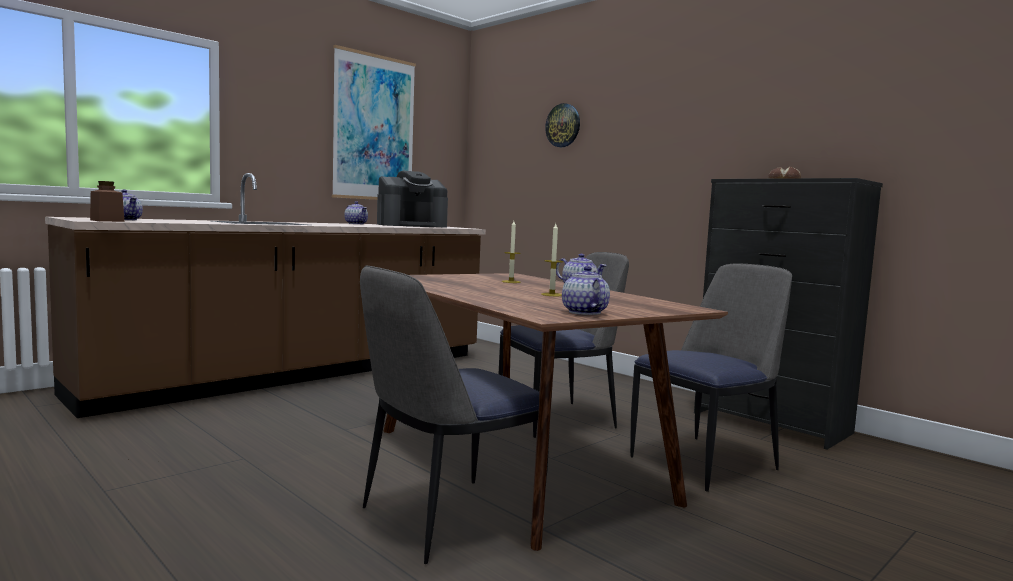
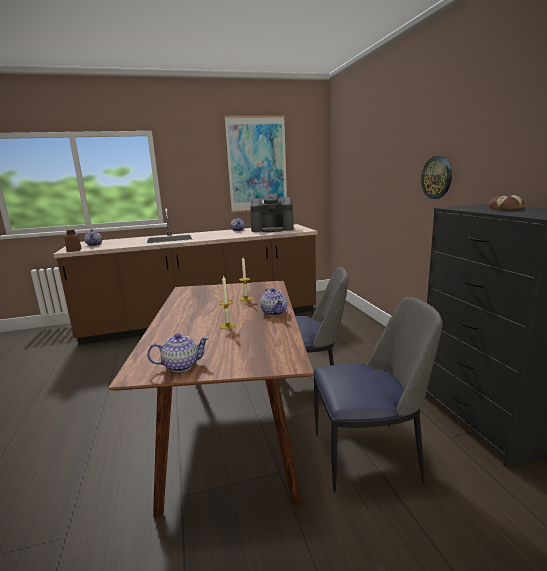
camera: 30 degrees right, 10 degrees up
(445, 518) = (140, 468): chair -> none
(563, 125) = (375, 150): wall clock -> wall clock (437, 177)
(583, 312) = (181, 365): teapot -> teapot turned 60 degrees clockwise

